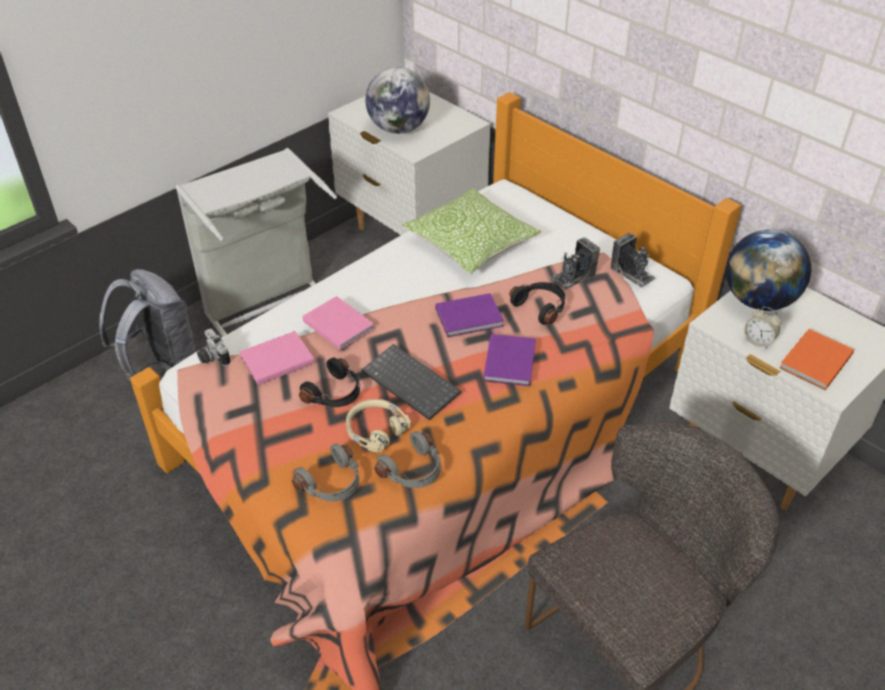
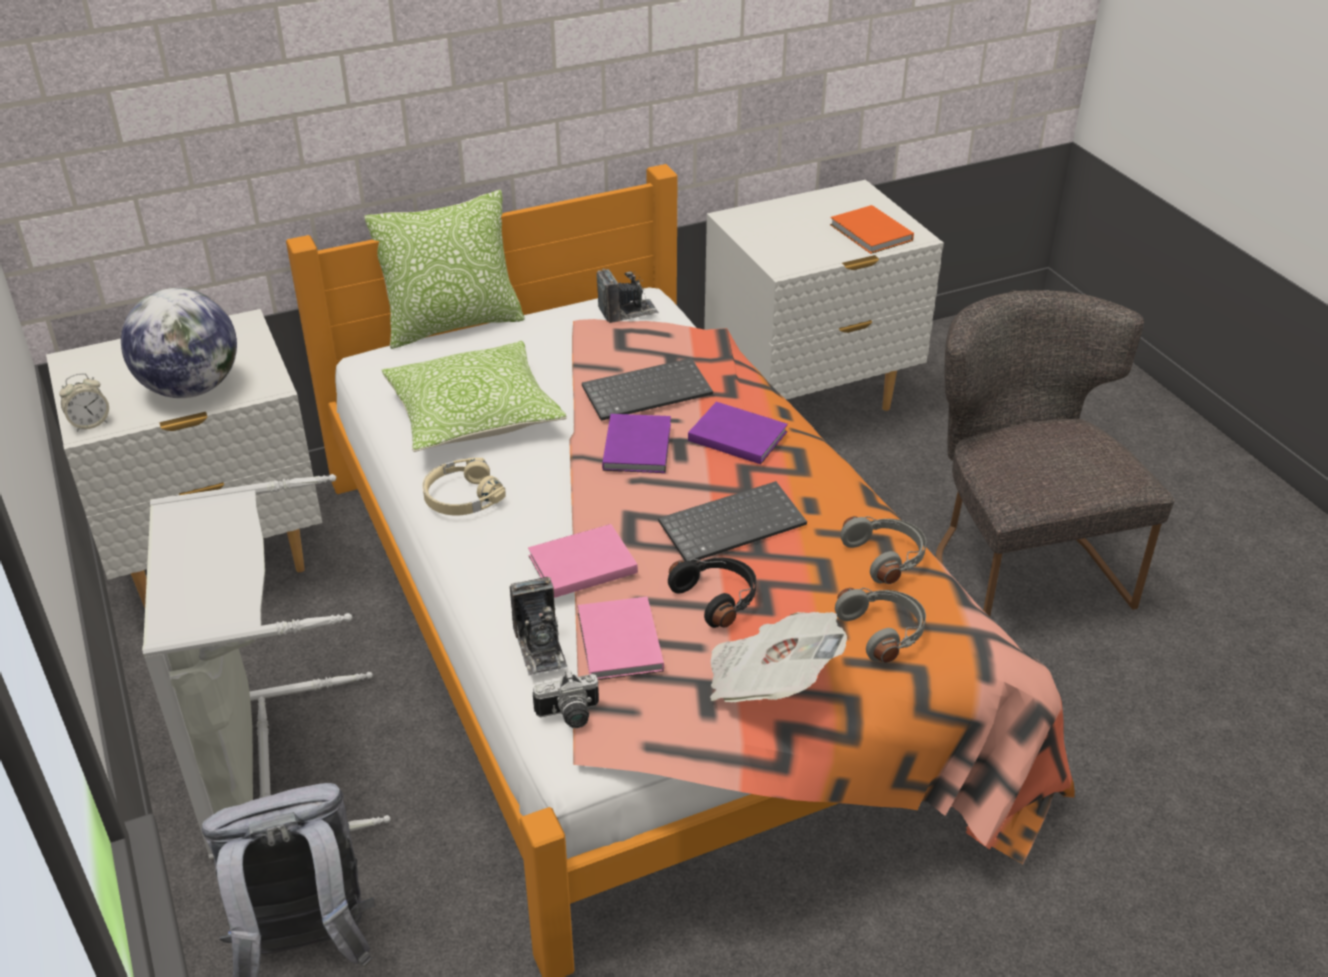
camera: 70 degrees left, 5 degrees down
(265, 436) = (770, 682): none -> newspaper
(375, 429) = (801, 575): beige headphones -> beige headphones (461, 497)
(541, 307) = (648, 390): black headphones -> keyboard
(565, 206) = (453, 324): none -> pillow
(573, 276) = (606, 352): camera -> camera (540, 646)
(758, 341) = (826, 252): alarm clock -> alarm clock (90, 423)
(759, 301) = (764, 233): globe -> none

